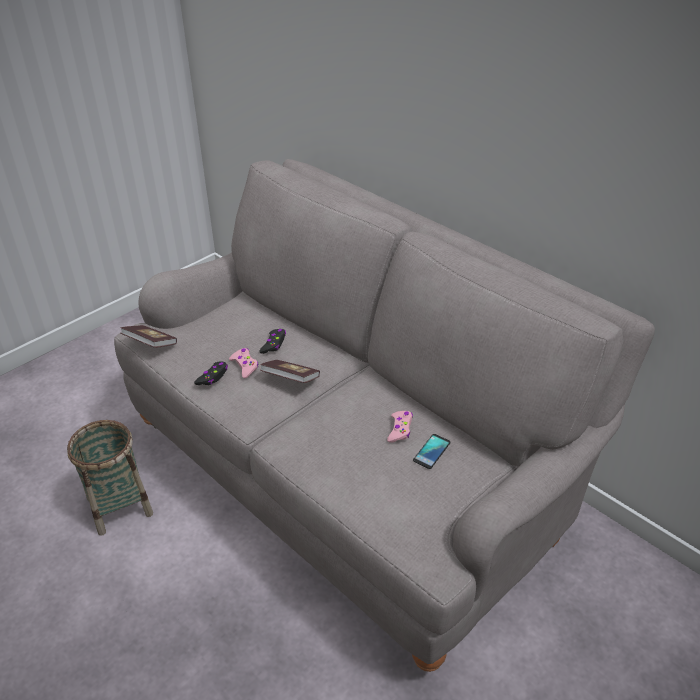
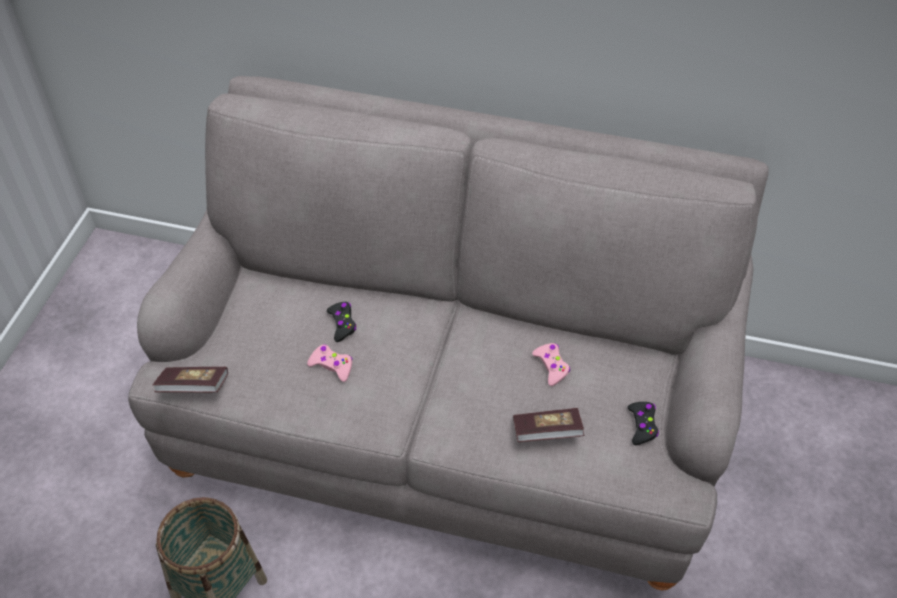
camera: 30 degrees left, 10 degrees up
(213, 377) = (306, 396): black game controller -> black game controller (642, 425)
(290, 379) = (395, 359): book -> book (547, 433)
(431, 451) = (598, 376): phone -> none

